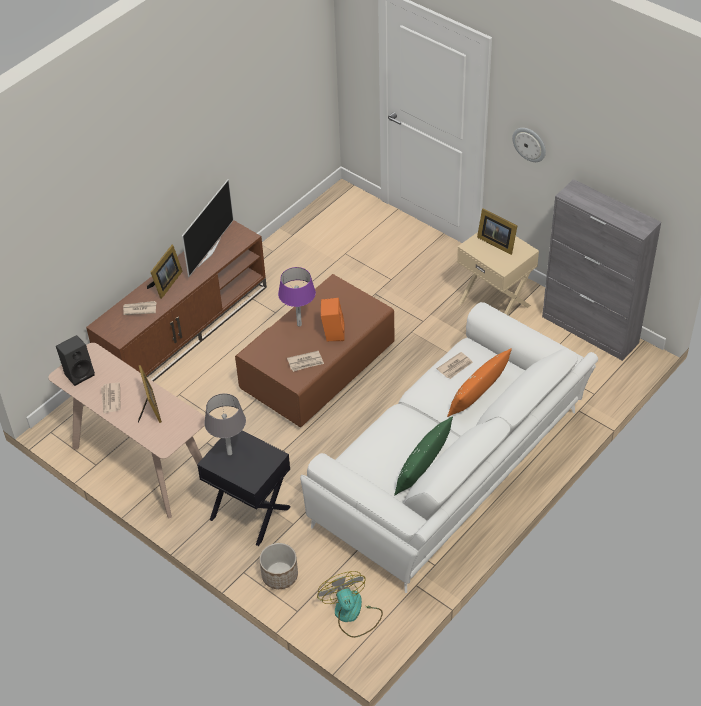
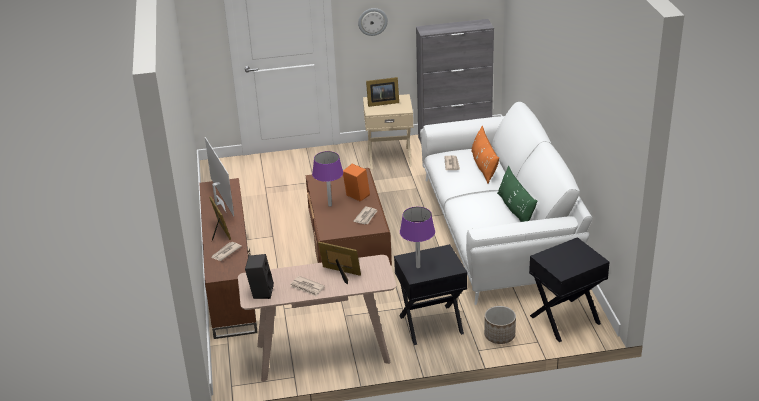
camera: 50 degrees left, 15 degrees down
(229, 453) = (418, 267): grey table lamp -> purple table lamp
(352, 614) = (565, 320): fan -> black side table

